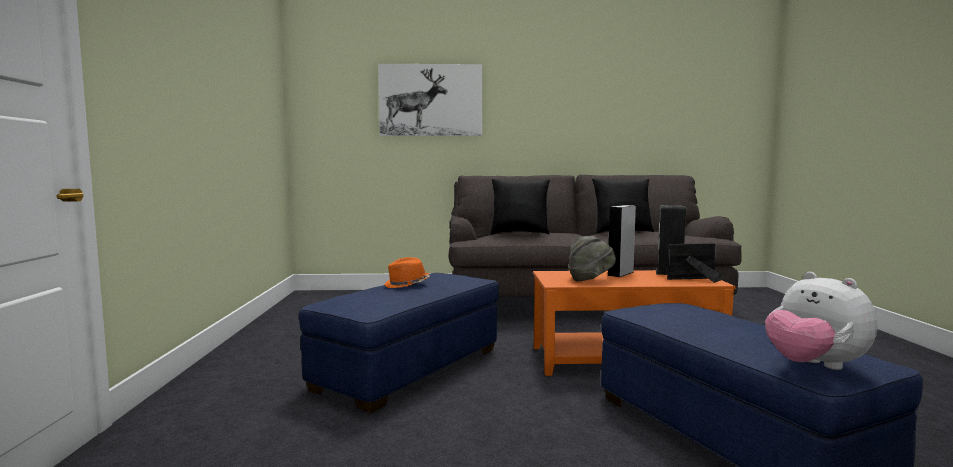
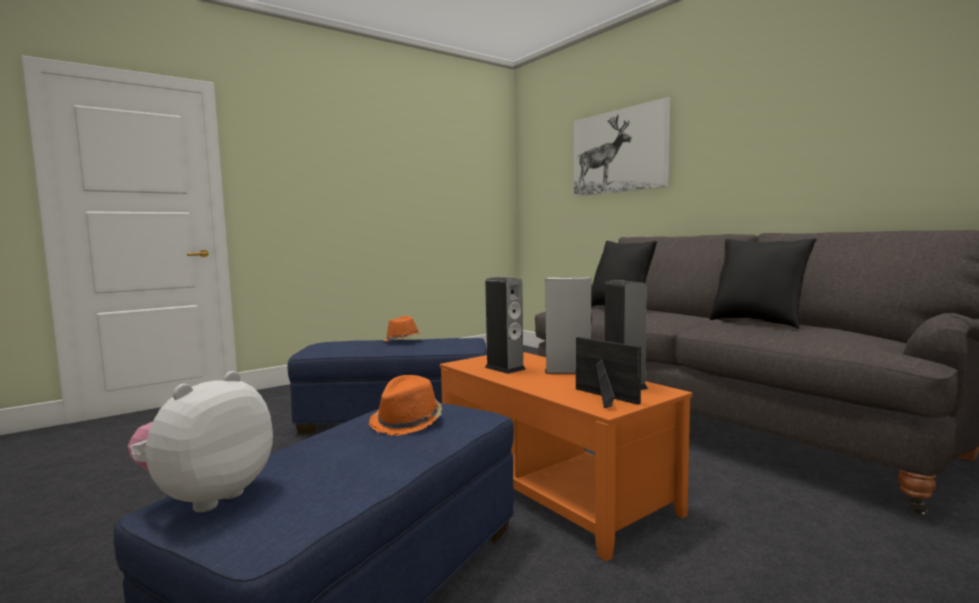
camera: 55 degrees right, 0 degrees up
(590, 280) = (505, 368): grey hat -> speaker
(688, 315) = (408, 422): none -> orange hat

